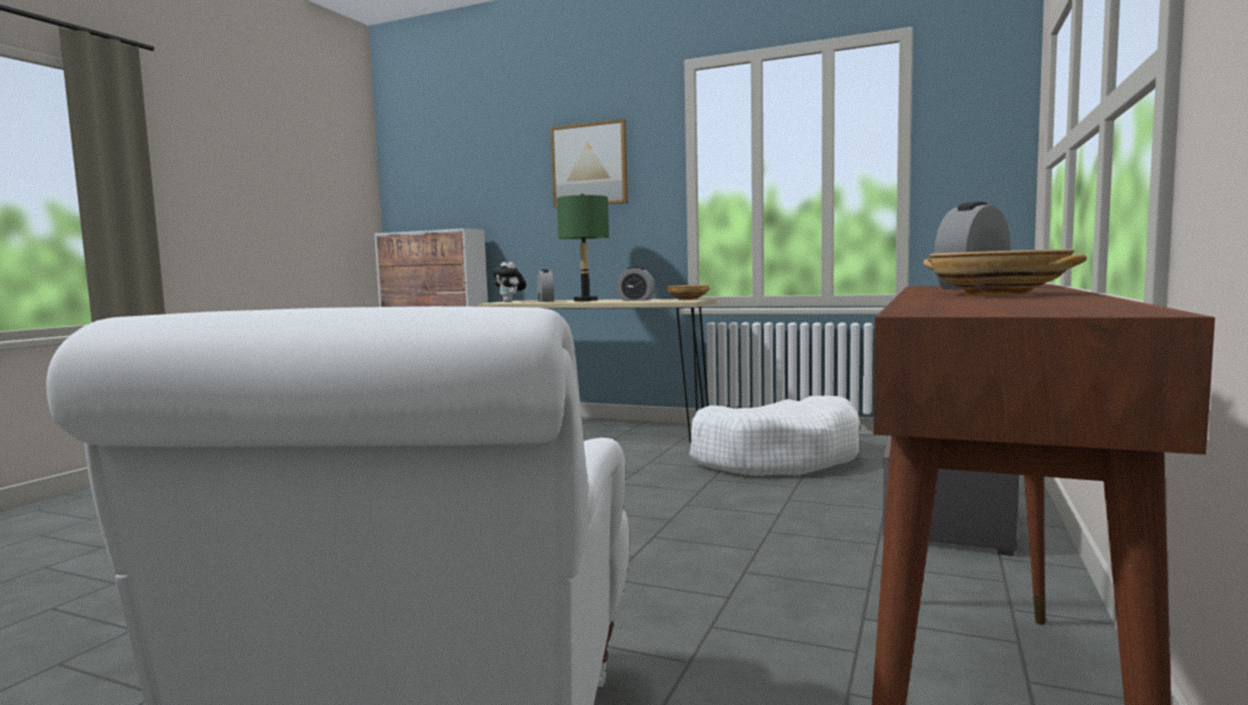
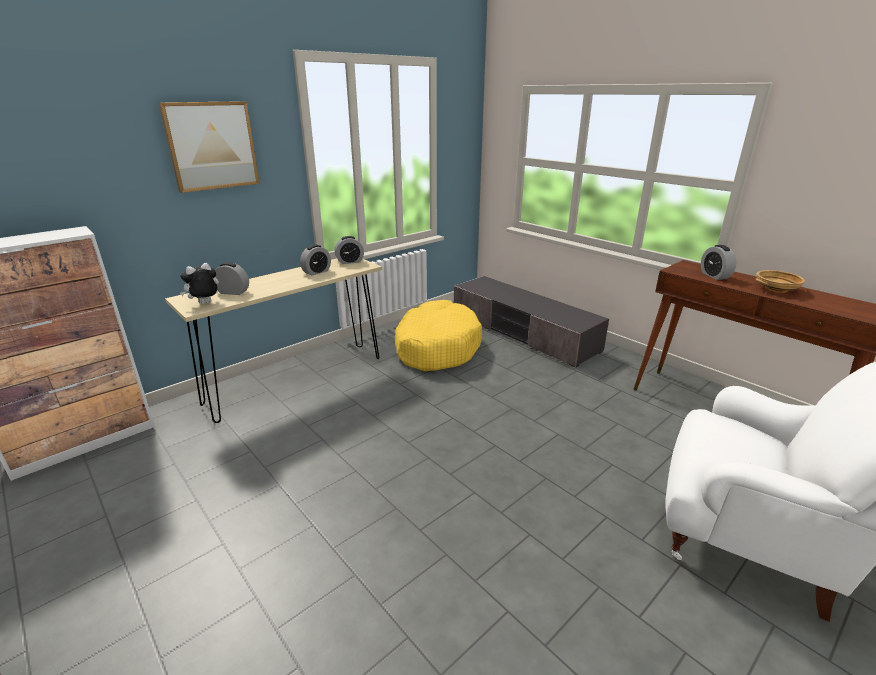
camera: 65 degrees left, 20 degrees up
(510, 302) = (205, 304): plush toy -> plush toy turned 150 degrees clockwise
(585, 300) = (270, 282): green table lamp -> none
(688, 299) = (350, 261): beige bowl -> alarm clock
(776, 458) = (436, 347): white dog bed -> yellow dog bed

